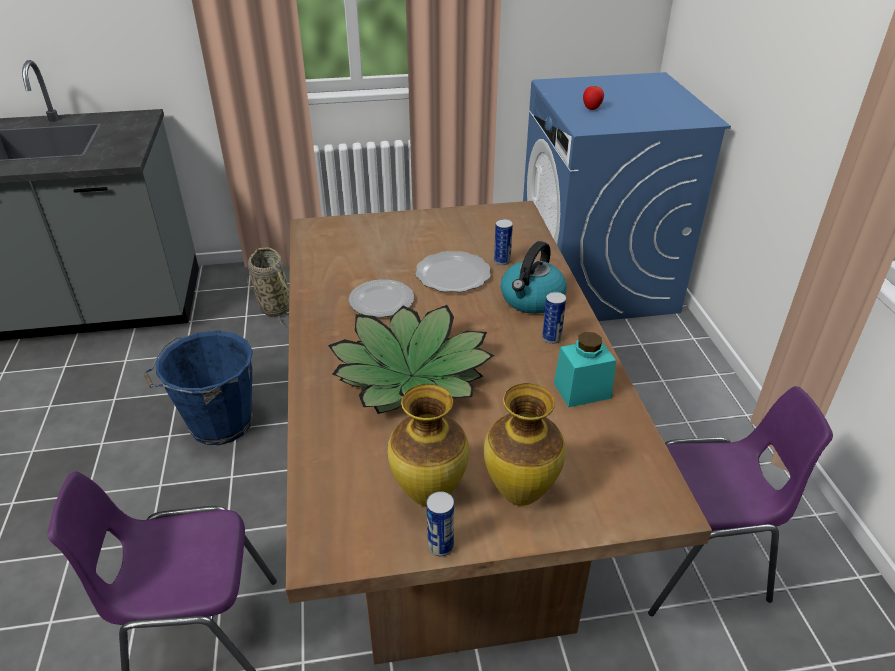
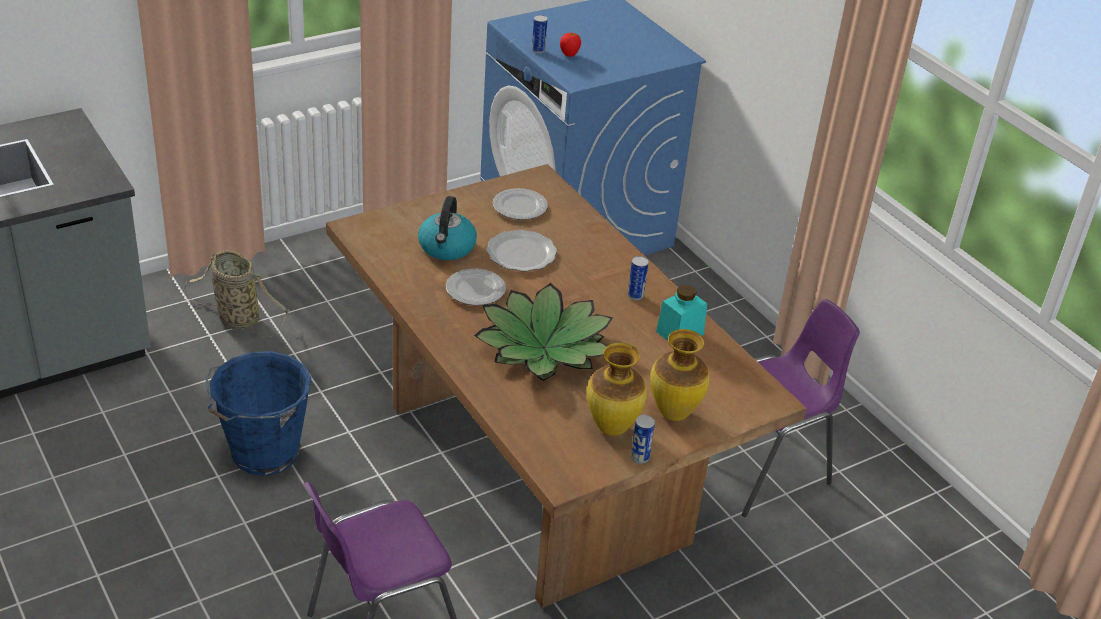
camera: 25 degrees left, 0 degrees up
(480, 233) = (520, 207): none -> plate
(502, 261) = (556, 232): can -> can (538, 50)
(532, 300) = (602, 265): kettle -> kettle (447, 248)

